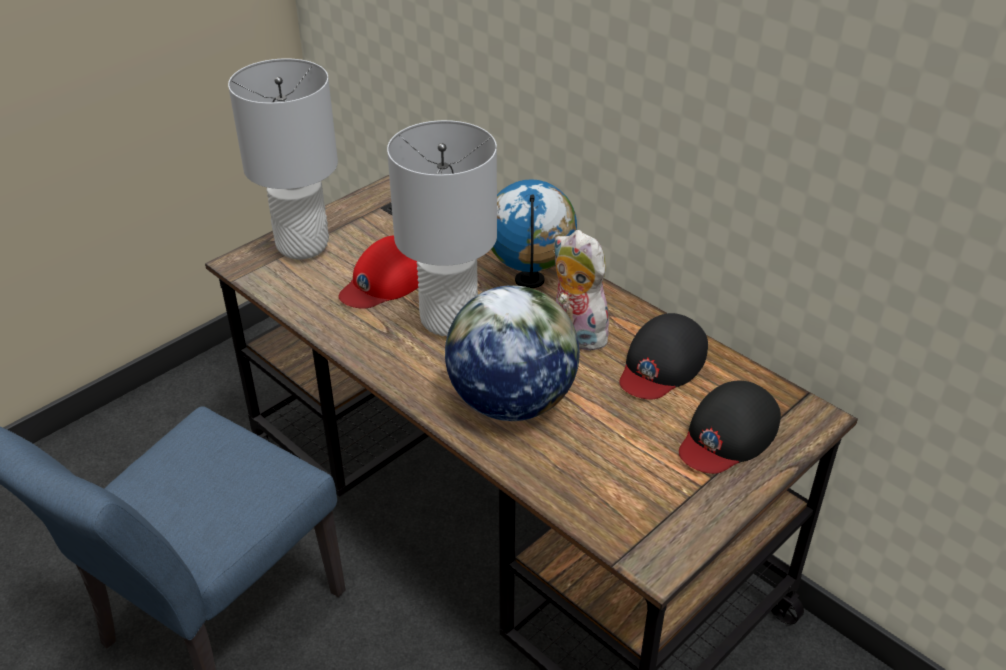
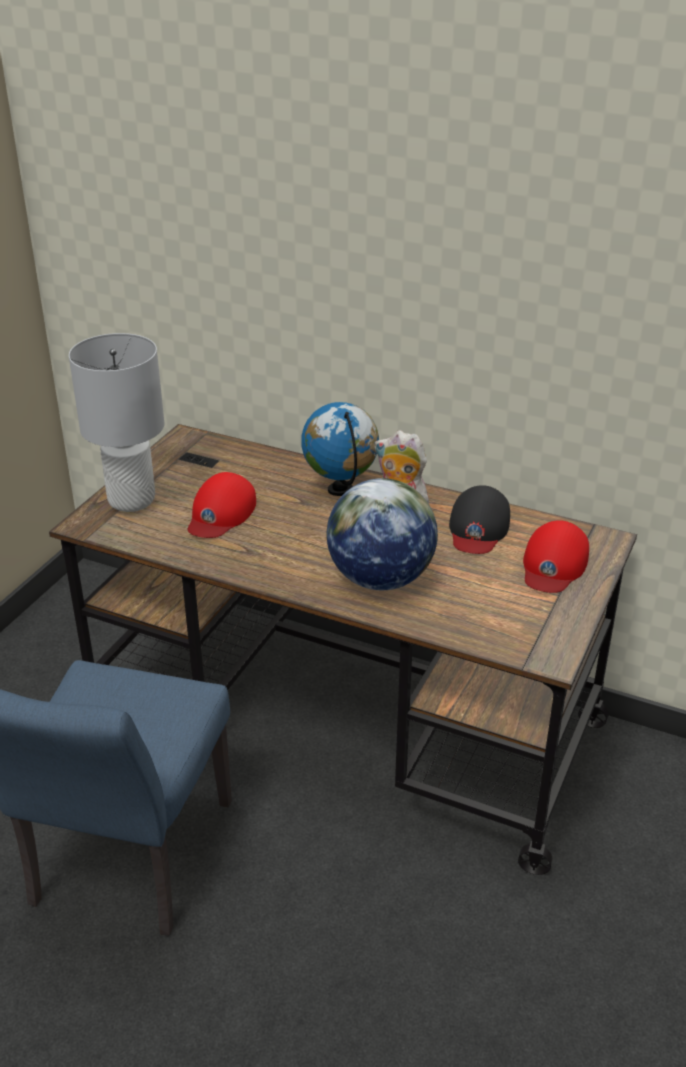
camera: 20 degrees left, 5 degrees down
(449, 323) = (294, 534): grey table lamp -> none
(727, 434) = (553, 564): black cap -> red cap

